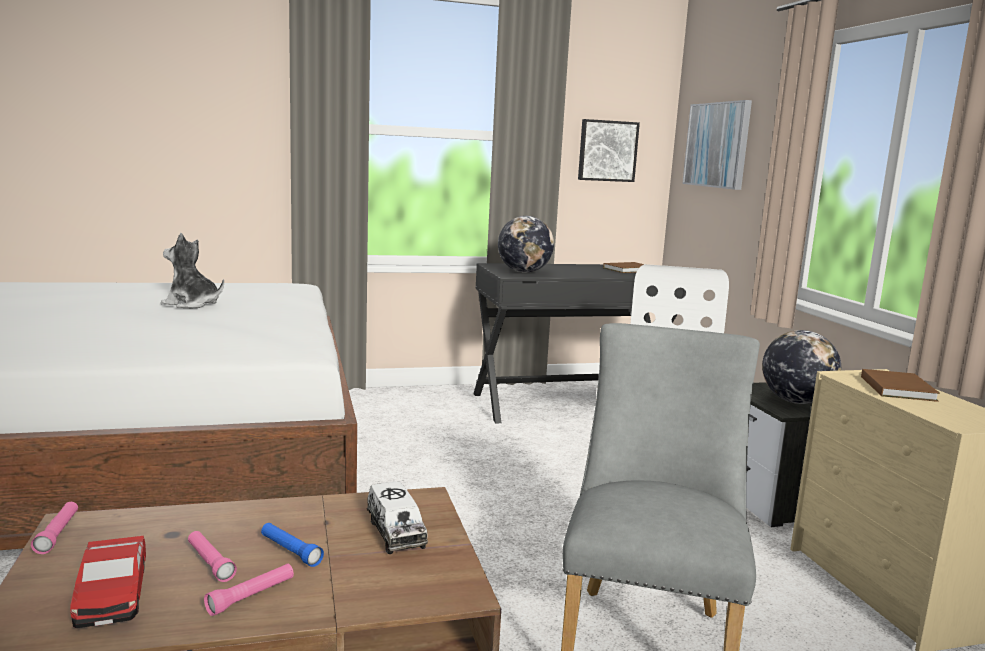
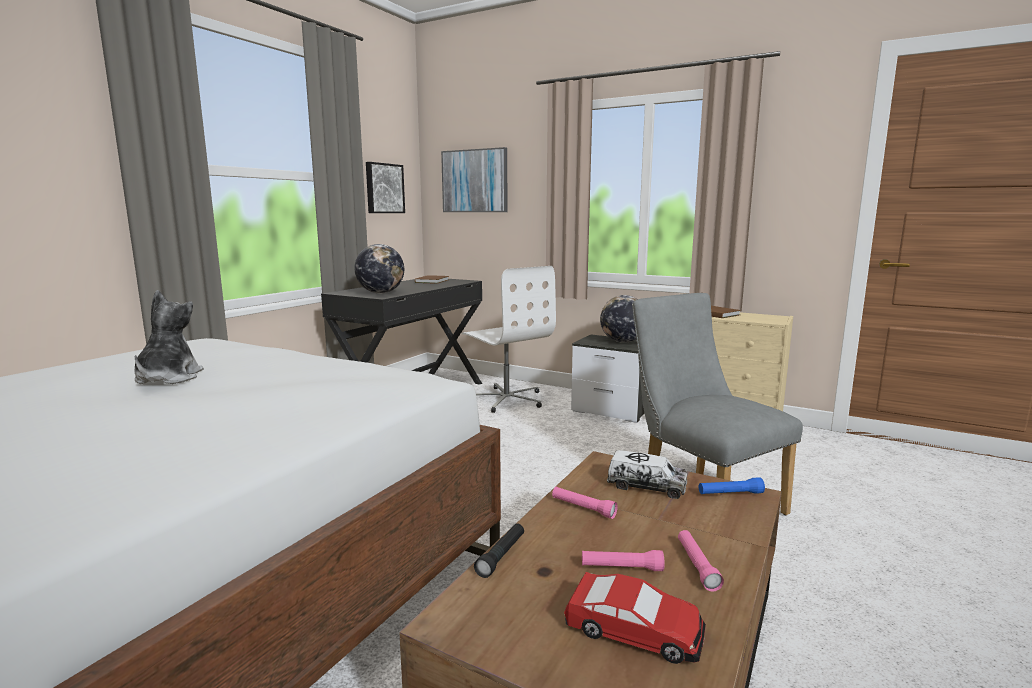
camera: 45 degrees left, 0 degrees up
(57, 534) = (465, 634): pink flashlight -> pink flashlight (583, 508)
(179, 512) = (501, 556): none -> black flashlight
(192, 304) = (168, 378): plush toy -> plush toy turned 120 degrees clockwise
(290, 551) = (636, 530): blue flashlight -> blue flashlight (730, 494)

